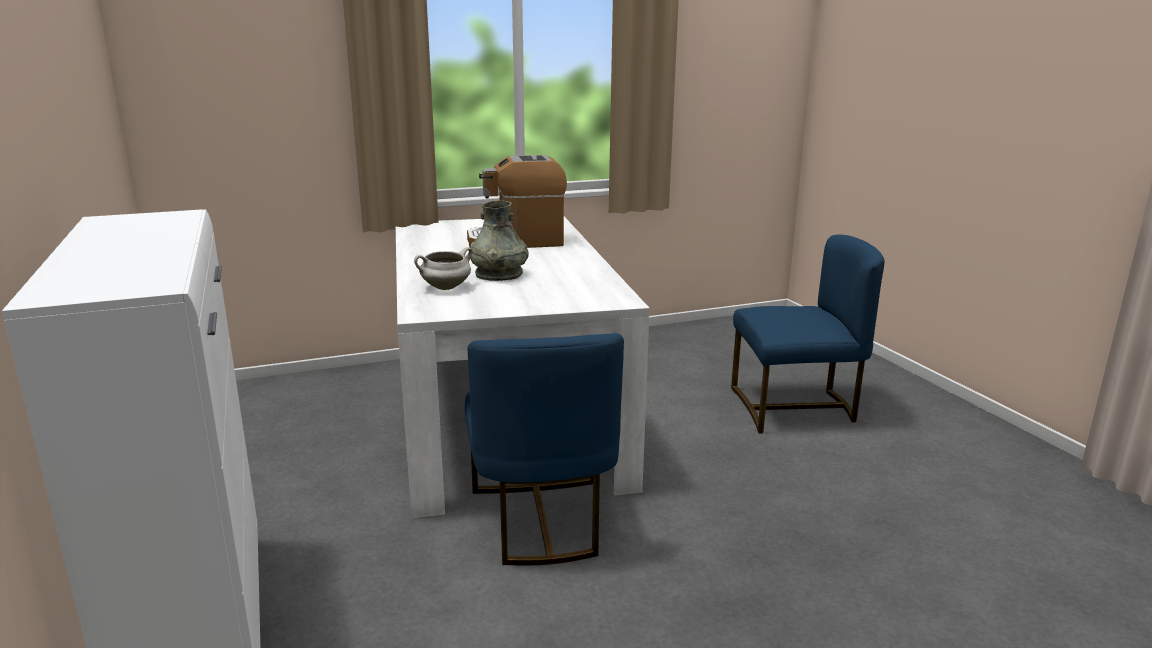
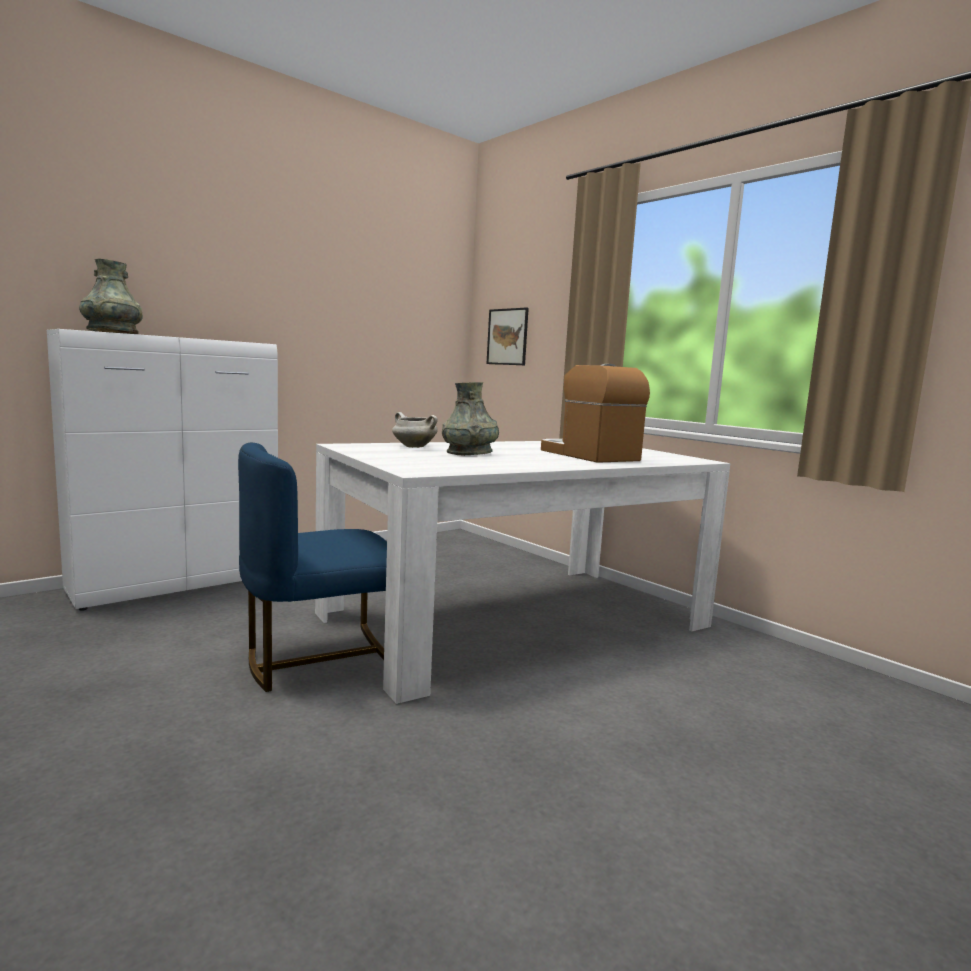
camera: 70 degrees right, 10 degrees down
(139, 270) = (112, 332): none -> grey vase
(217, 113) = (507, 337): none -> picture
(794, 408) = (748, 818): blue chair -> none

